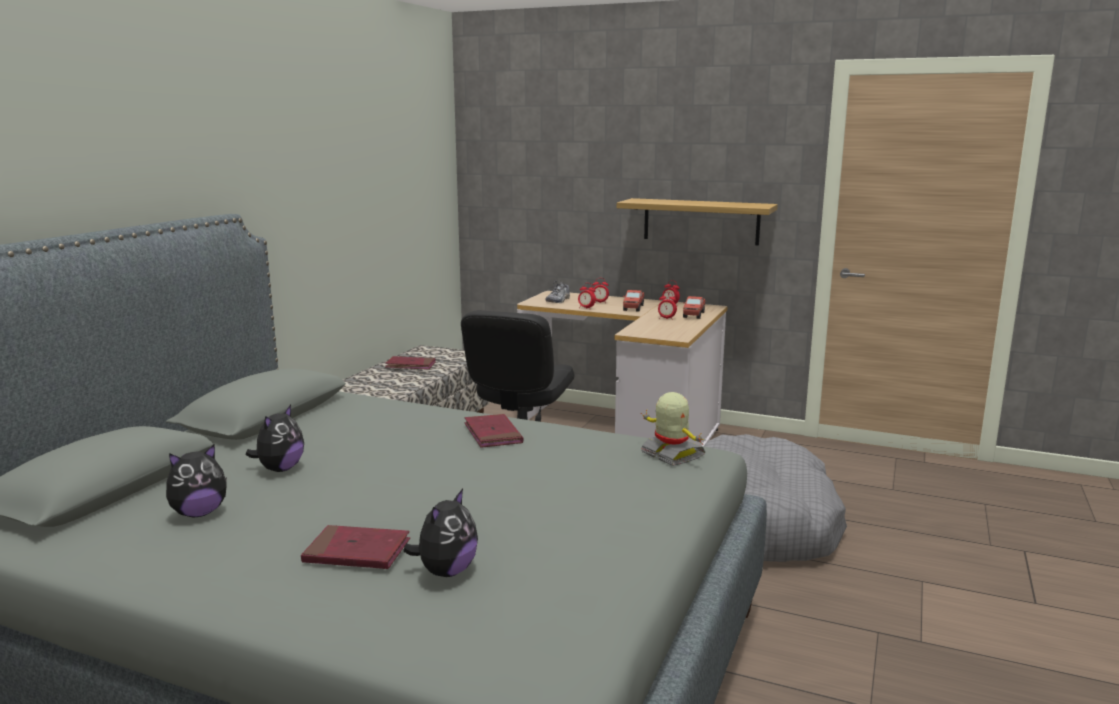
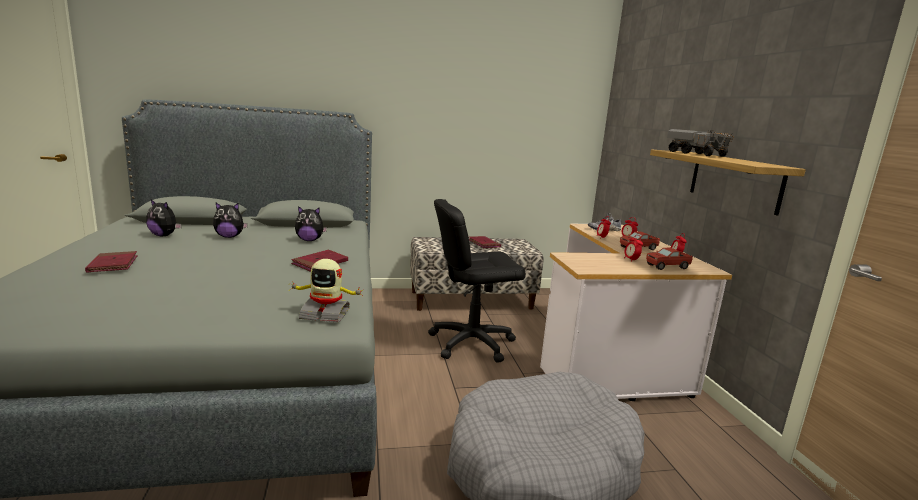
camera: 55 degrees right, 0 degrees up
(446, 571) = (84, 284): plush toy -> plush toy (309, 240)
(665, 201) = (696, 154): none -> toy truck
(671, 455) = (325, 314): toy robot -> toy robot turned 75 degrees clockwise

